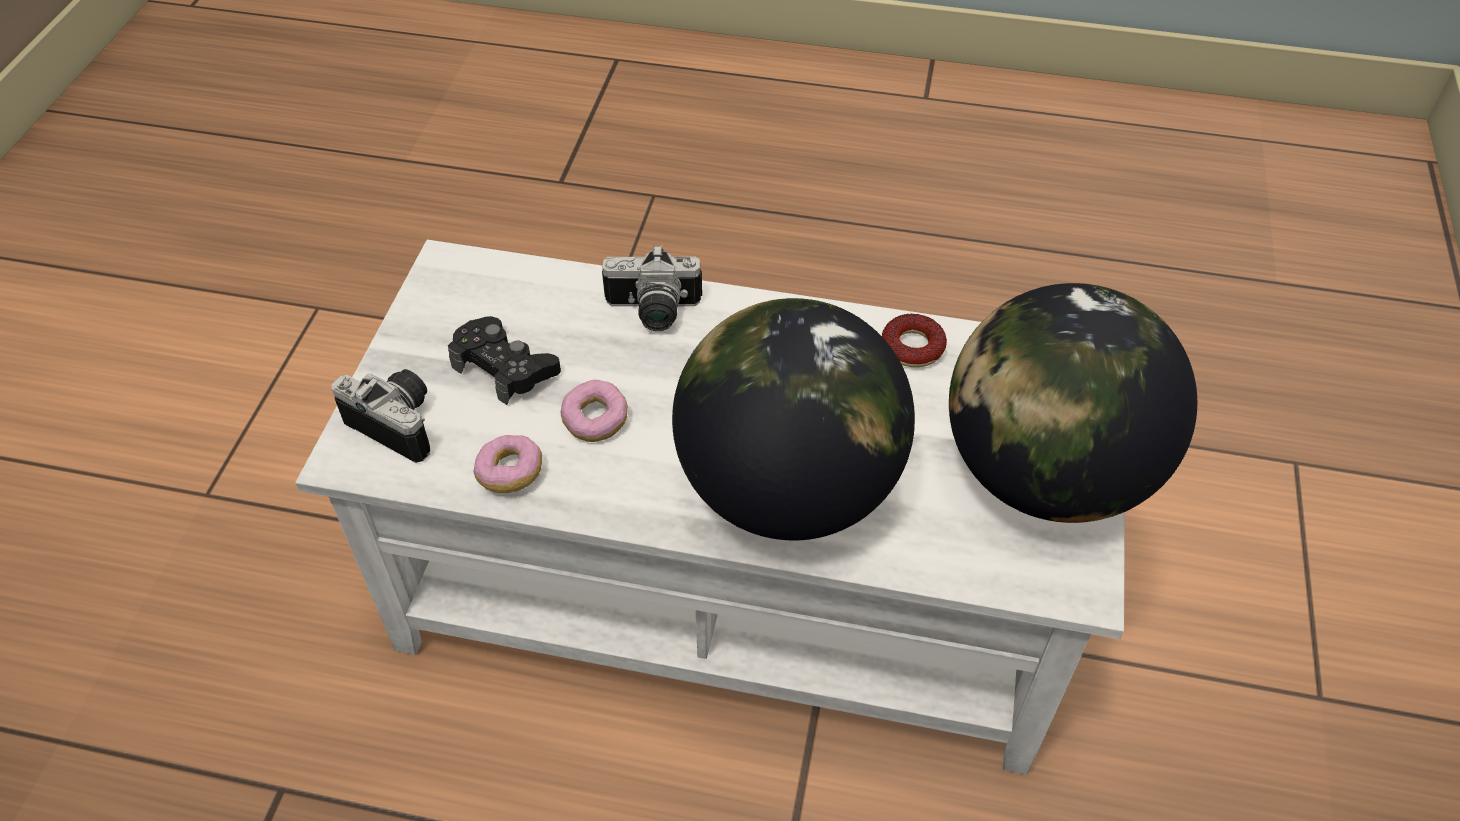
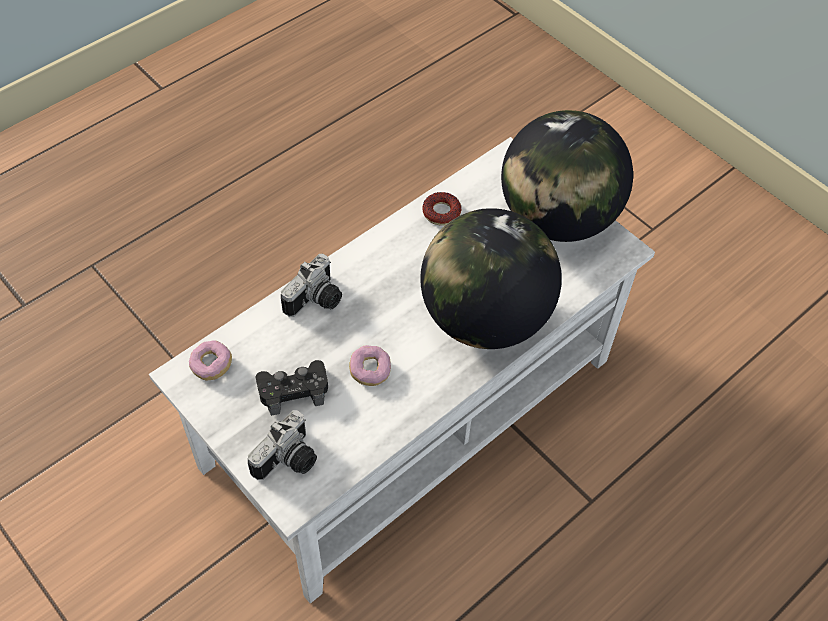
camera: 55 degrees left, 5 degrees up
(401, 422) = (289, 461): camera -> camera turned 150 degrees clockwise
(510, 473) = (372, 429): donut -> donut (211, 365)

